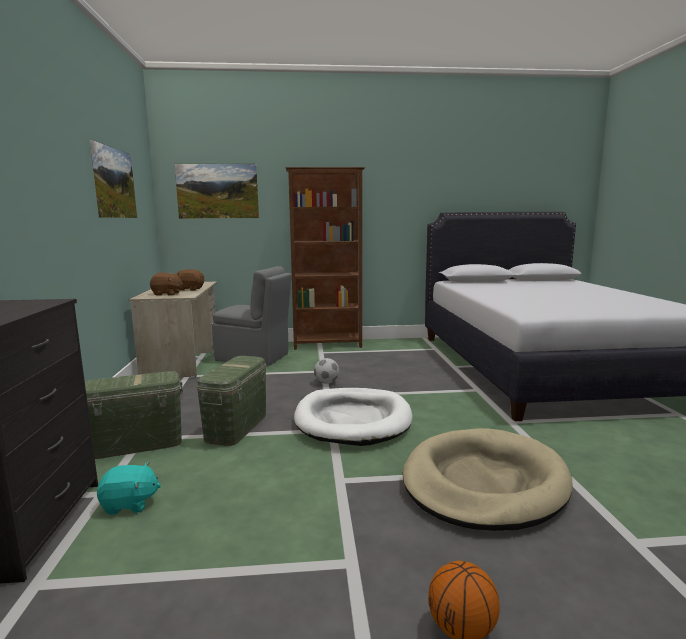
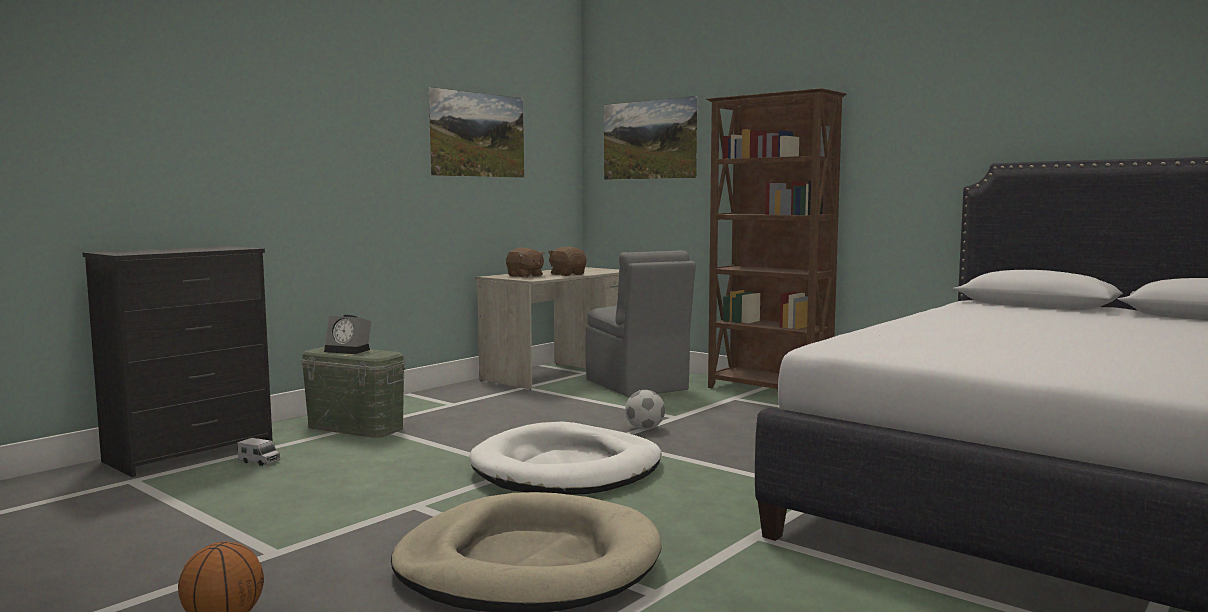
camera: 45 degrees right, 5 degrees down
(124, 380) = (349, 350): none -> alarm clock
(130, 504) = (259, 462): turquoise plush toy -> toy truck
(236, 426) = (452, 439): green storage box -> none

